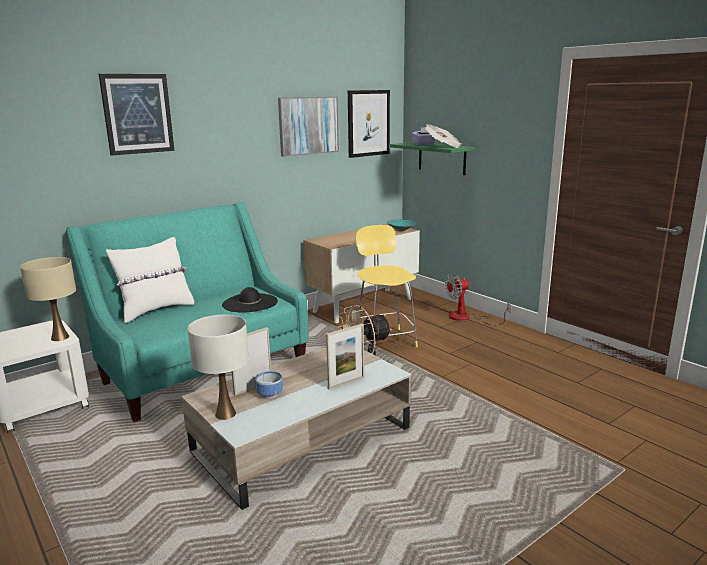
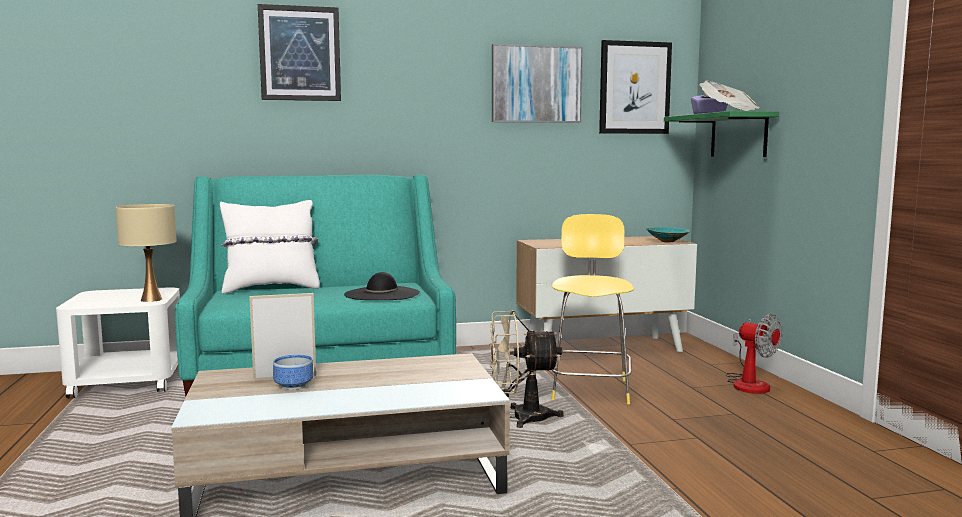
camera: 25 degrees right, 10 degrees down
(225, 414) = (214, 394): white table lamp -> none
(346, 383) = (404, 392): picture frame -> none
(467, 318) = (748, 383): fan -> fan turned 135 degrees counterclockwise

